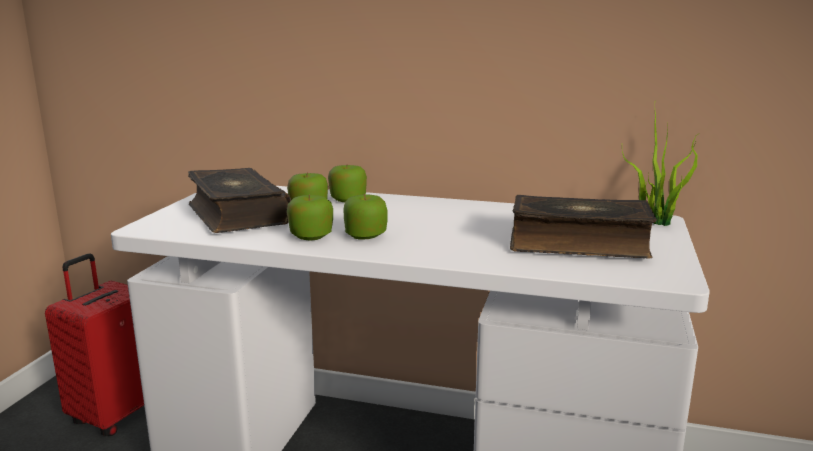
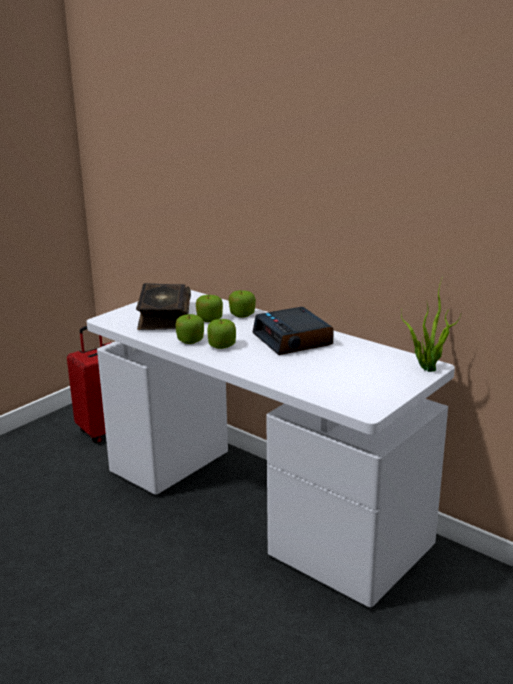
camera: 25 degrees right, 5 degrees up
(453, 216) = (293, 339): none -> alarm clock
(578, 243) = (345, 374): book -> none

